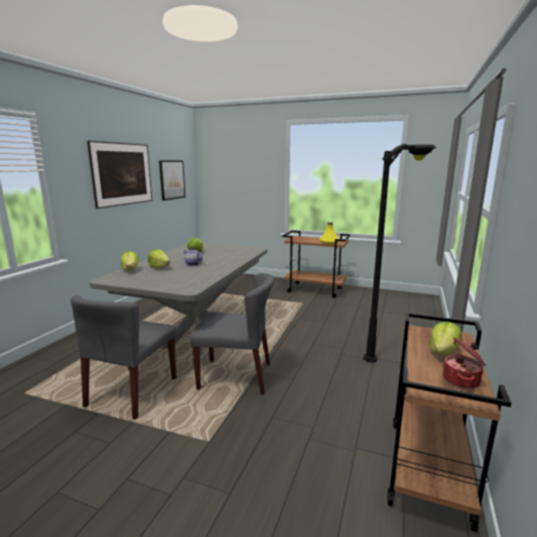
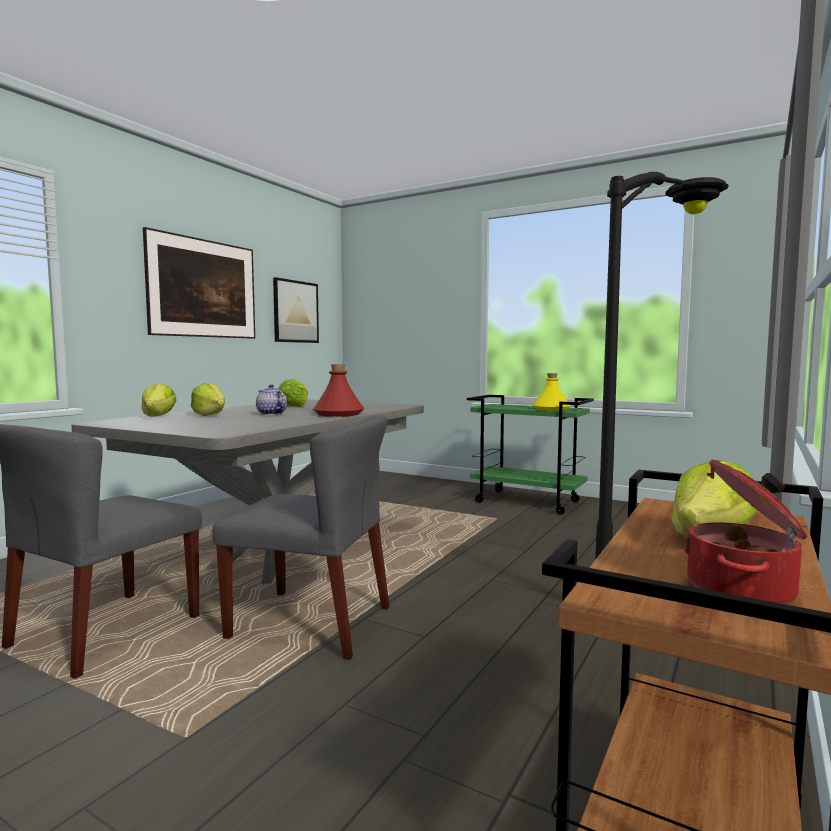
camera: 10 degrees right, 10 degrees down
(230, 262) = (338, 414): none -> red bottle
(315, 290) = (528, 502): brown cart -> green cart

